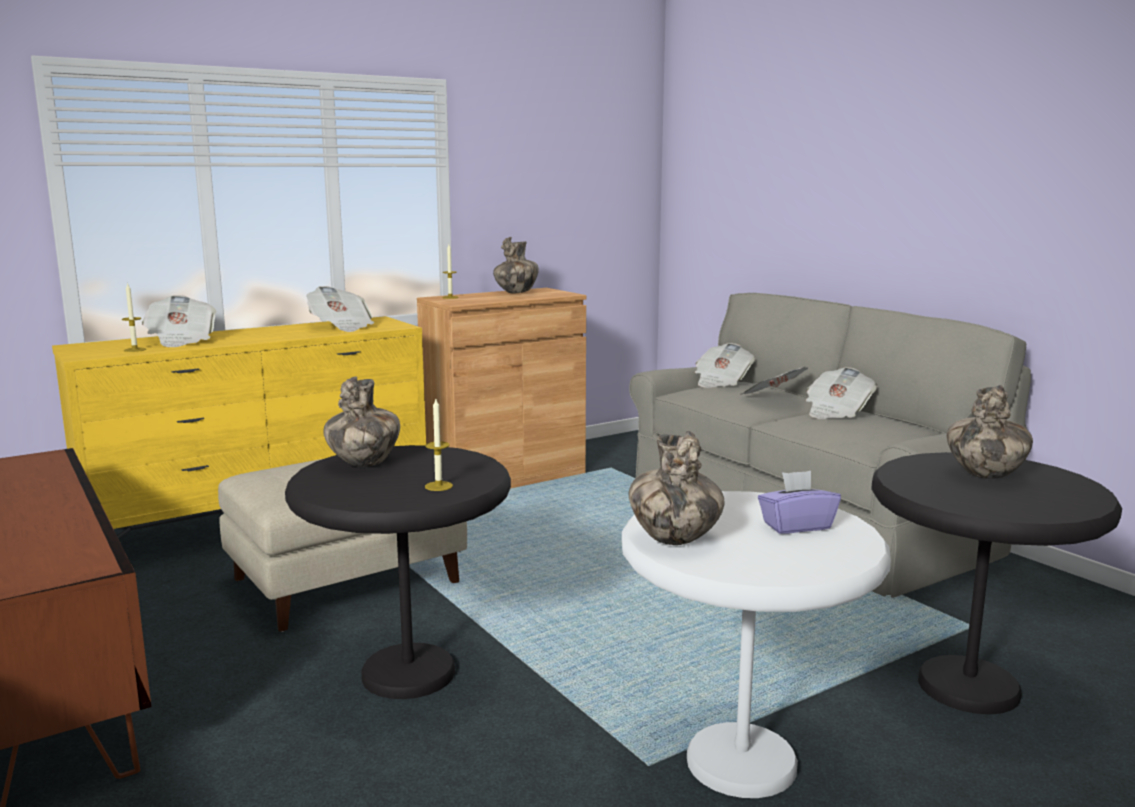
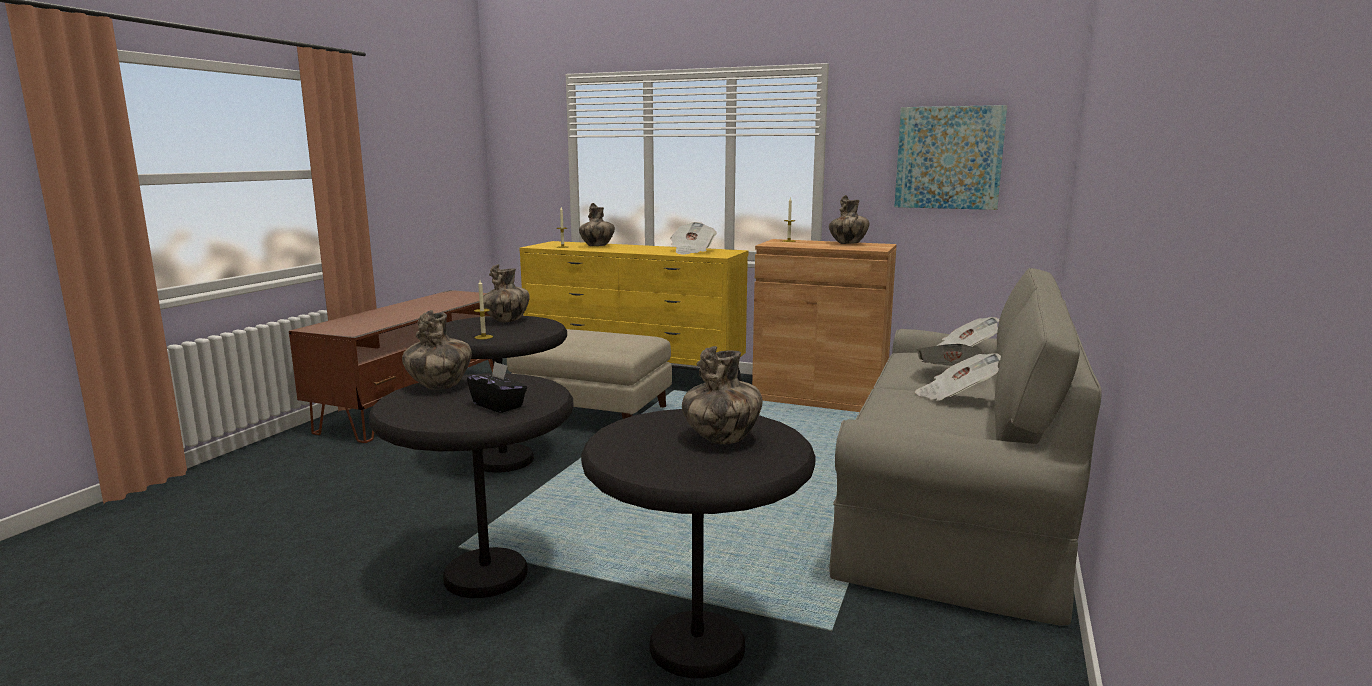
camera: 55 degrees right, 0 degrees up
(181, 341) = (597, 246): newspaper -> vase
(569, 192) = (949, 158): none -> picture
(741, 763) = (485, 575): white side table -> black side table
(796, 526) = (498, 405): purple tissue box -> black tissue box

